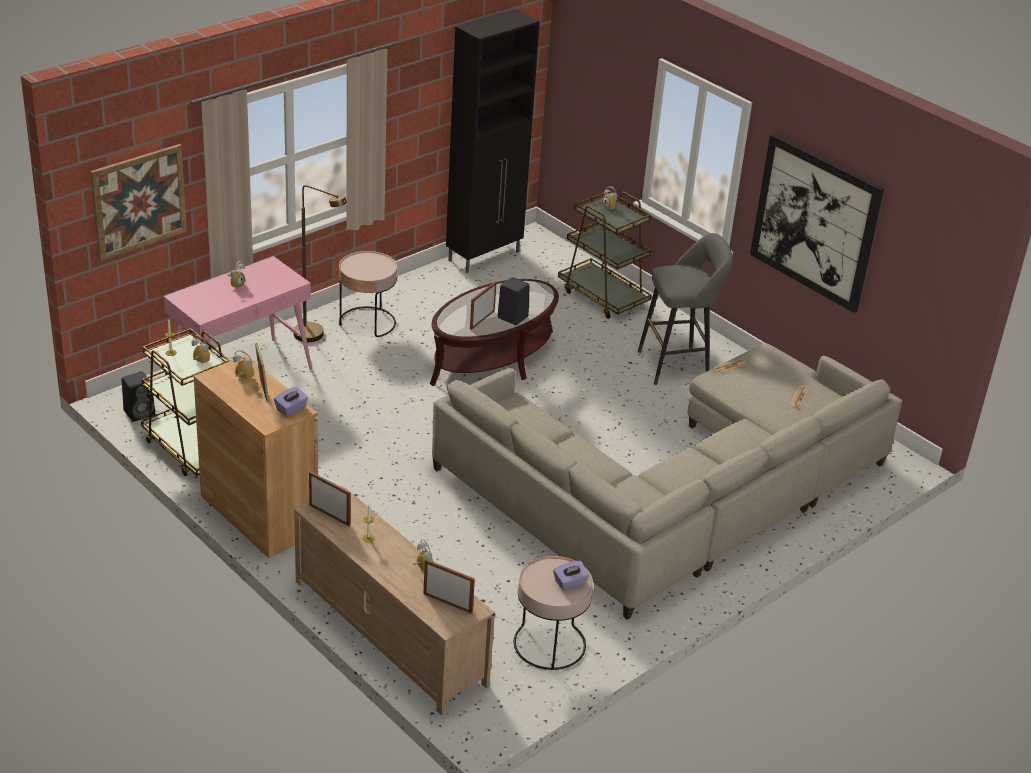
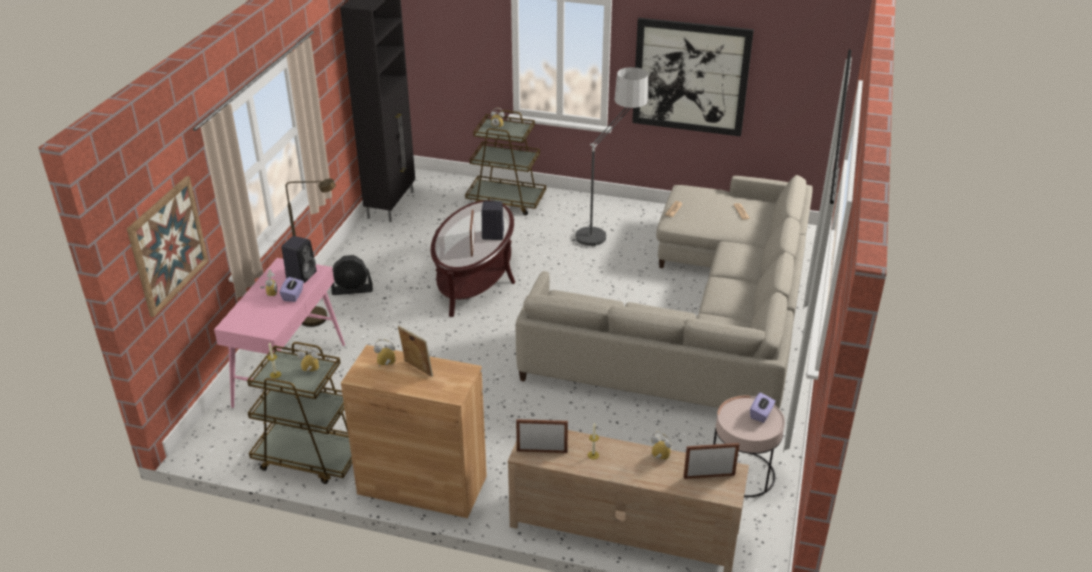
camera: 30 degrees left, 0 degrees up
(140, 412) = (230, 447): black speaker -> black speaker (301, 275)
(291, 409) = (457, 372): purple tissue box -> purple tissue box (293, 295)
(367, 323) = (352, 289): pink side table -> black fan
(677, 365) = (606, 228): grey stool -> floor lamp

